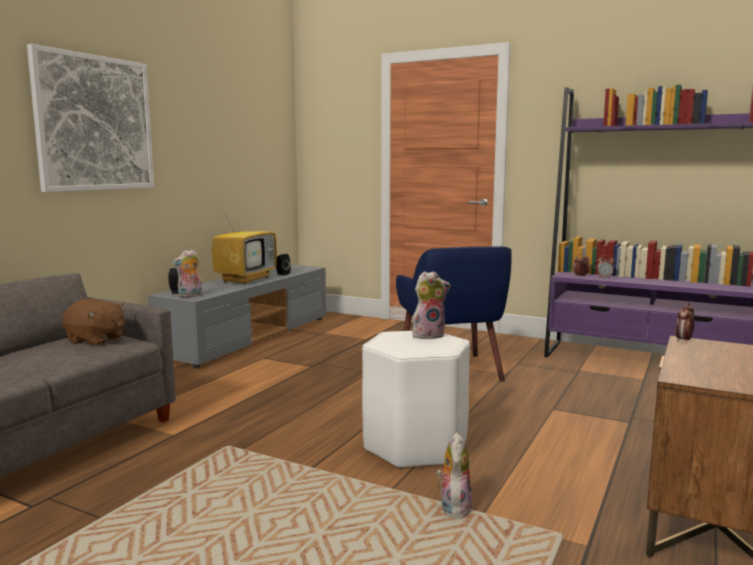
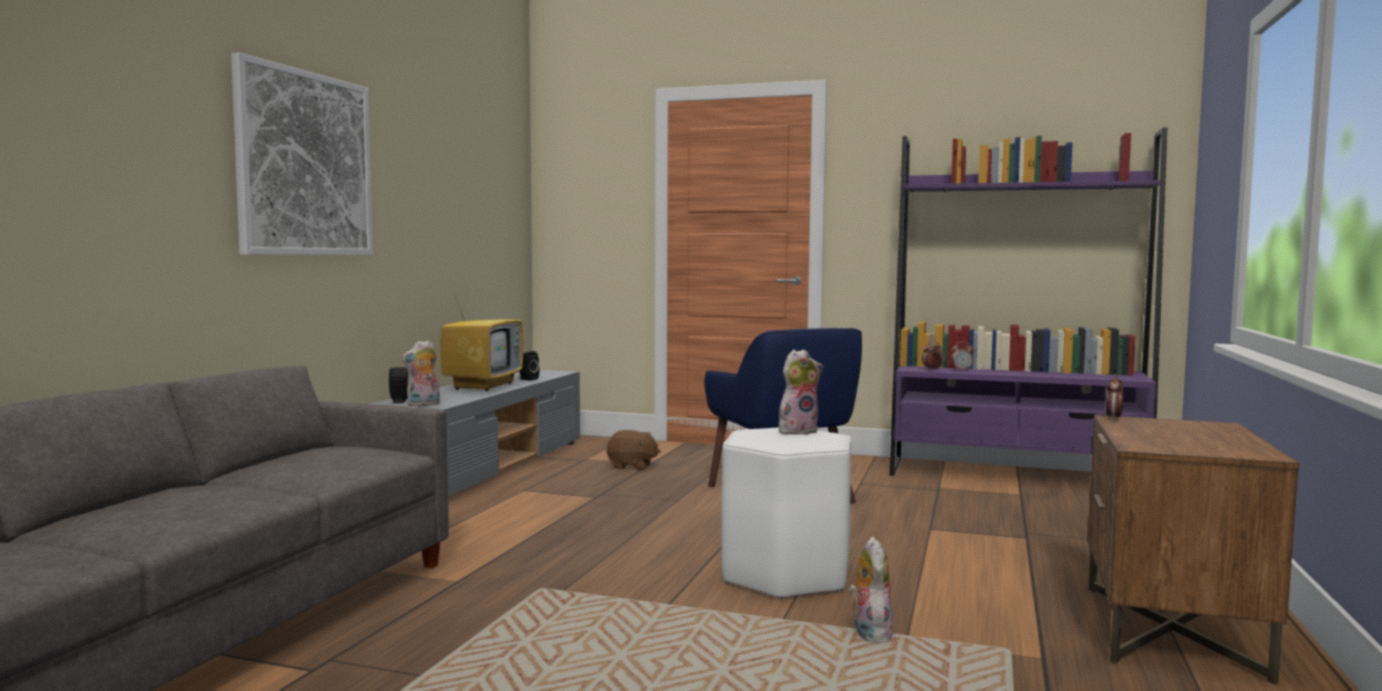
camera: 10 degrees left, 5 degrees down
(96, 340) = (348, 453): brown plush toy -> brown plush toy (632, 466)

